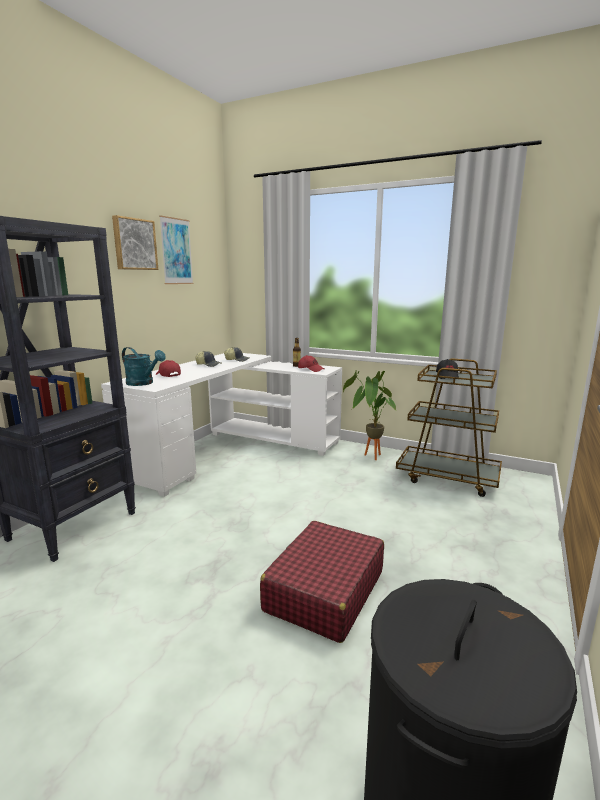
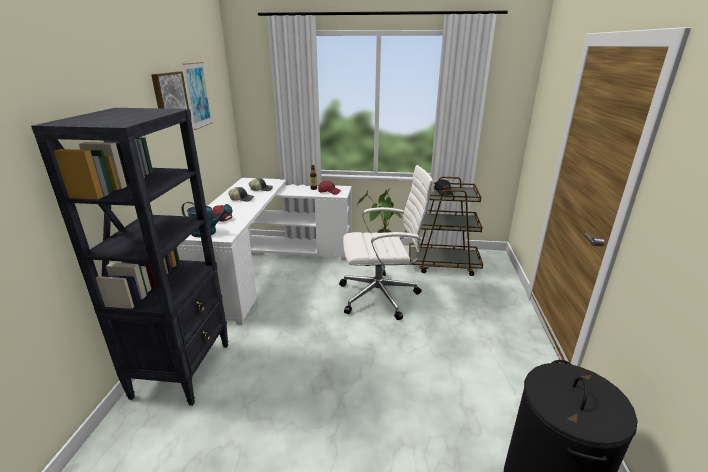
camera: 20 degrees left, 10 degrees up
(324, 591) = (413, 372): red suitcase -> none
(341, 497) = (381, 296): none -> white office chair

